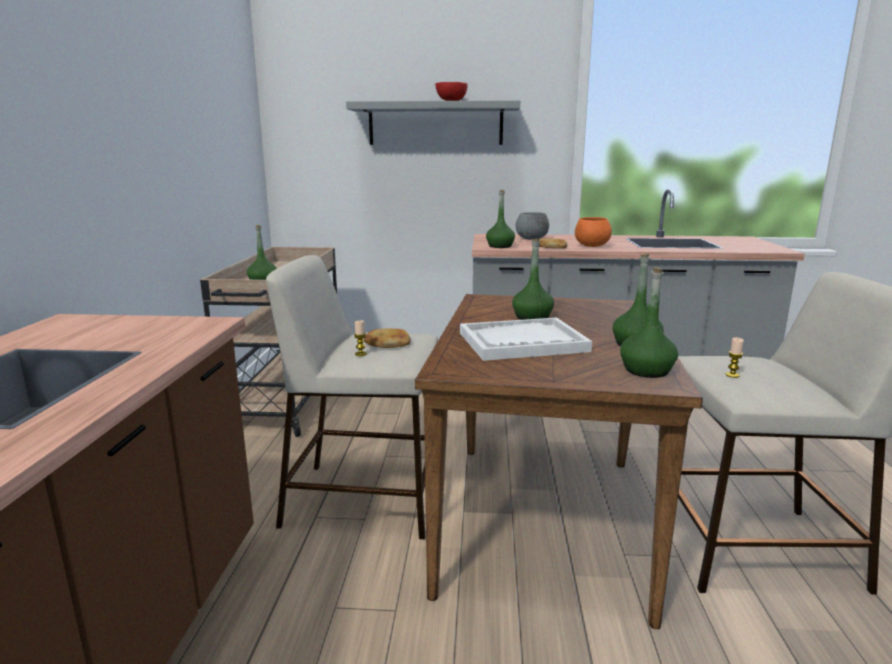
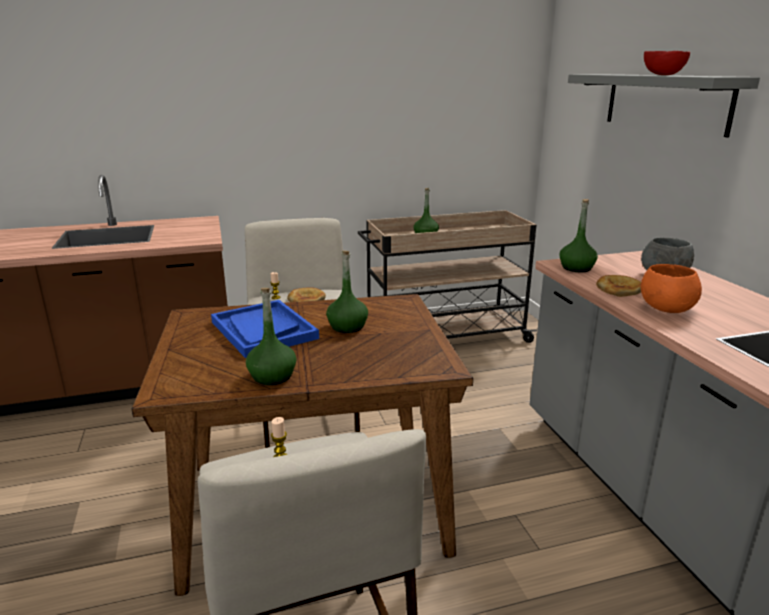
camera: 70 degrees right, 5 degrees up
(522, 342) = (263, 330): white tray -> blue tray
(646, 370) = (197, 383): green bottle -> none

